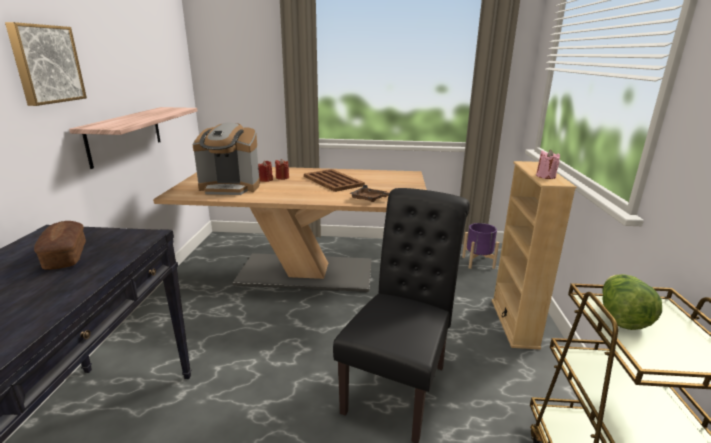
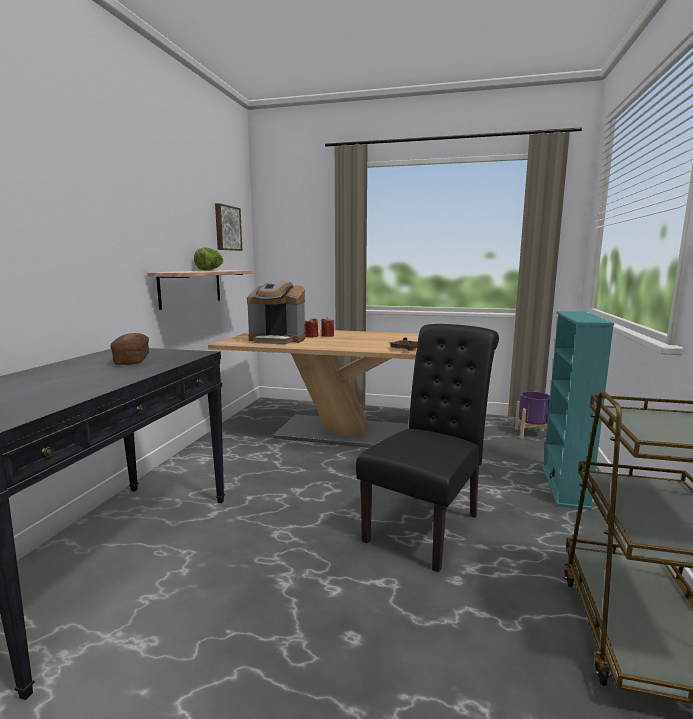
camera: 10 degrees right, 10 degrees down
(46, 64) = (137, 218): picture -> picture (227, 228)
(333, 181) = (375, 338): brown tray -> none
(514, 323) = (564, 486): beige bookcase -> turquoise bookcase
(545, 176) = (584, 317): pink candle -> none
(621, 317) = (639, 420): lettuce -> lettuce (210, 270)

